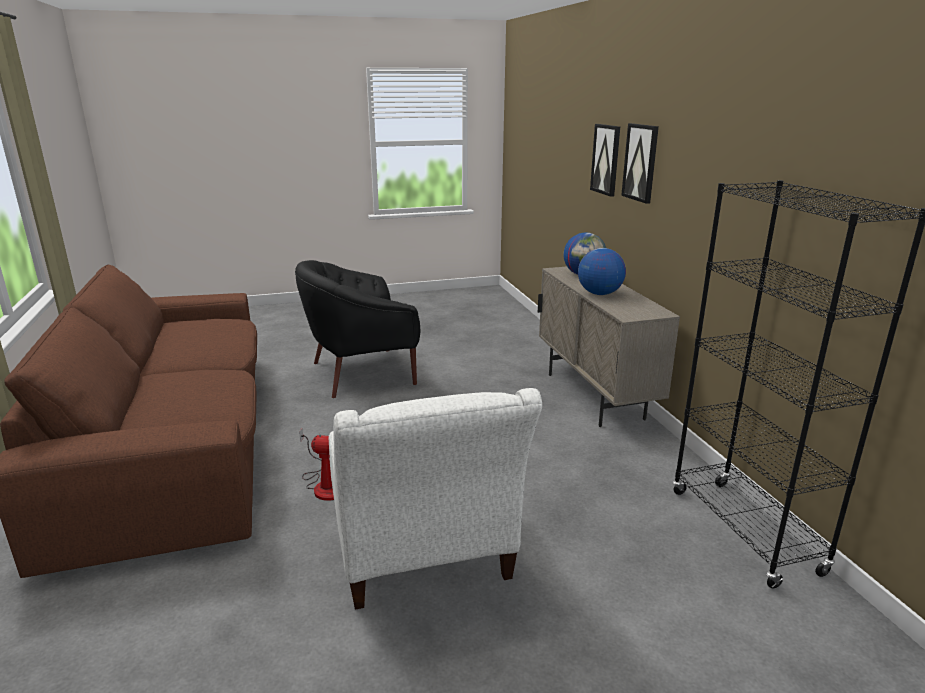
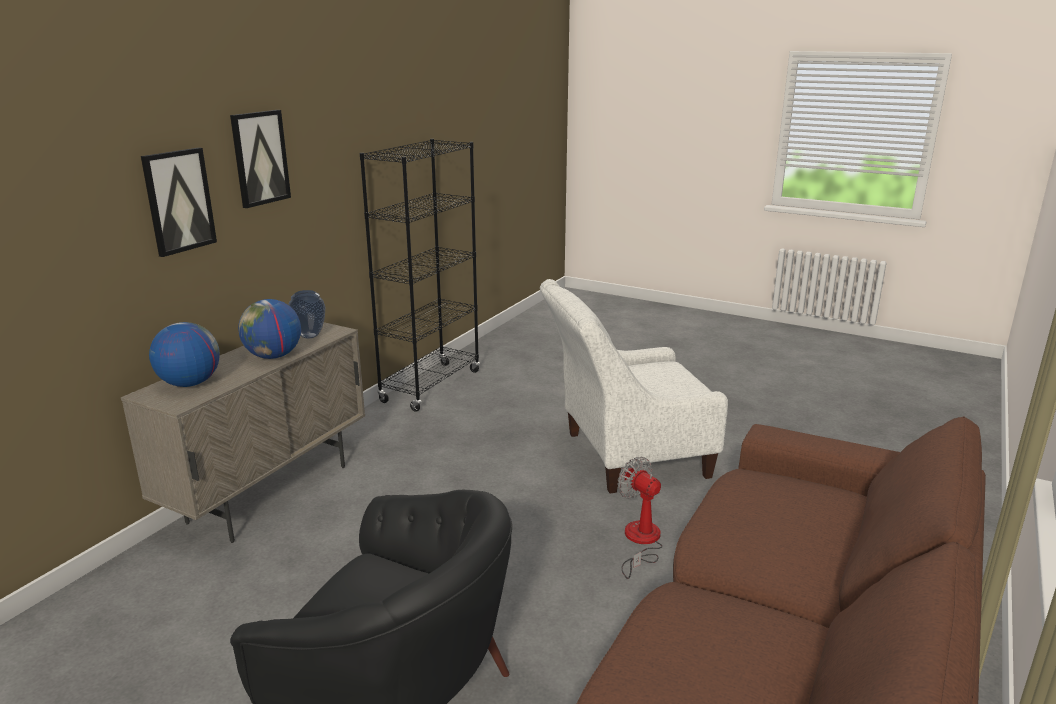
camera: 135 degrees left, 0 degrees up
(424, 559) = (625, 456): white armchair -> white armchair turned 135 degrees counterclockwise
(606, 159) = (89, 227): picture -> picture (260, 158)
(629, 308) = (309, 336): none -> vase

